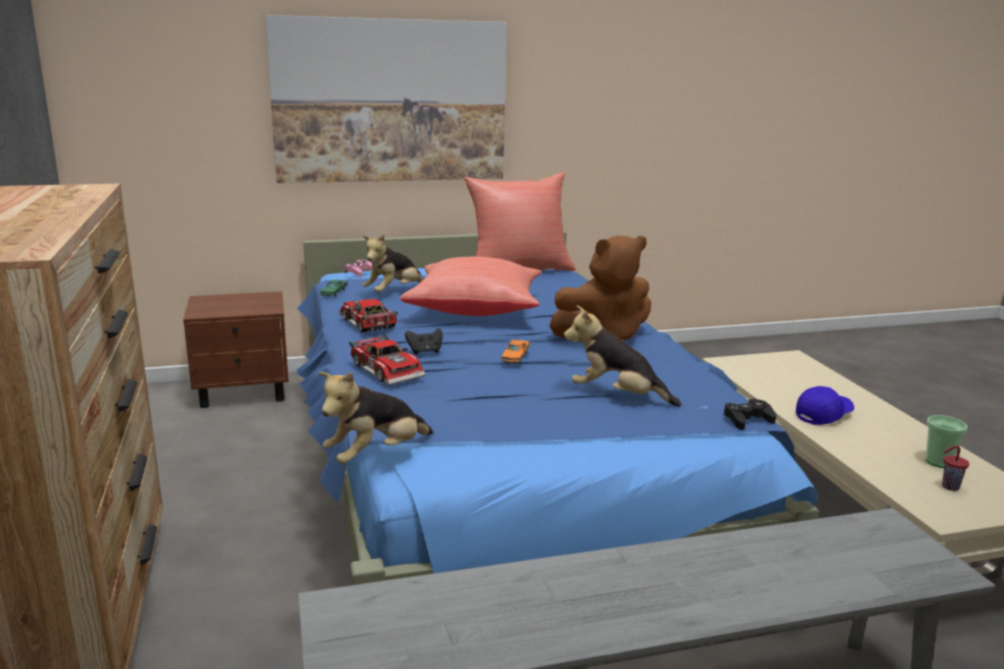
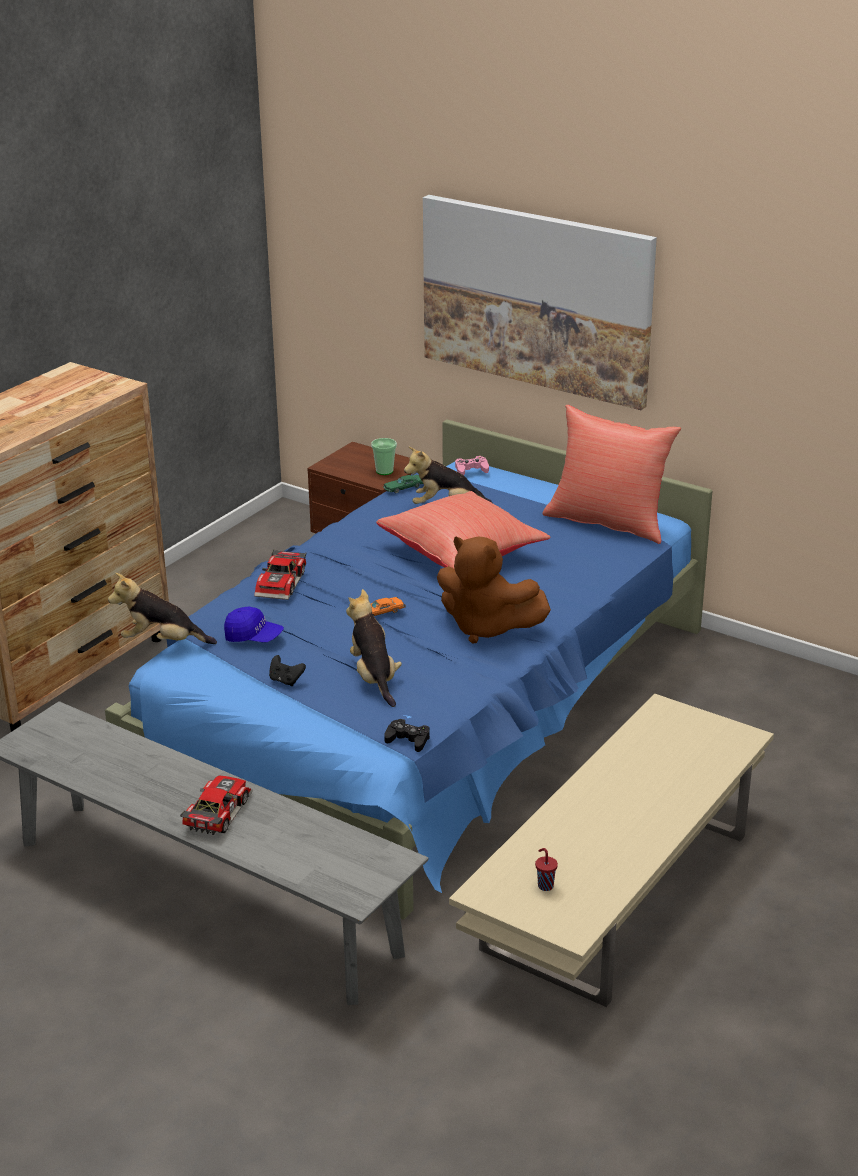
camera: 50 degrees right, 10 degrees up
(366, 323) = (353, 533): toy car -> toy car (215, 812)
(425, 352) = (339, 579): black game controller -> black game controller (286, 681)
(823, 415) = (610, 792): blue cap -> blue cap (253, 637)
(938, 462) = (592, 871): cup -> cup (384, 471)

